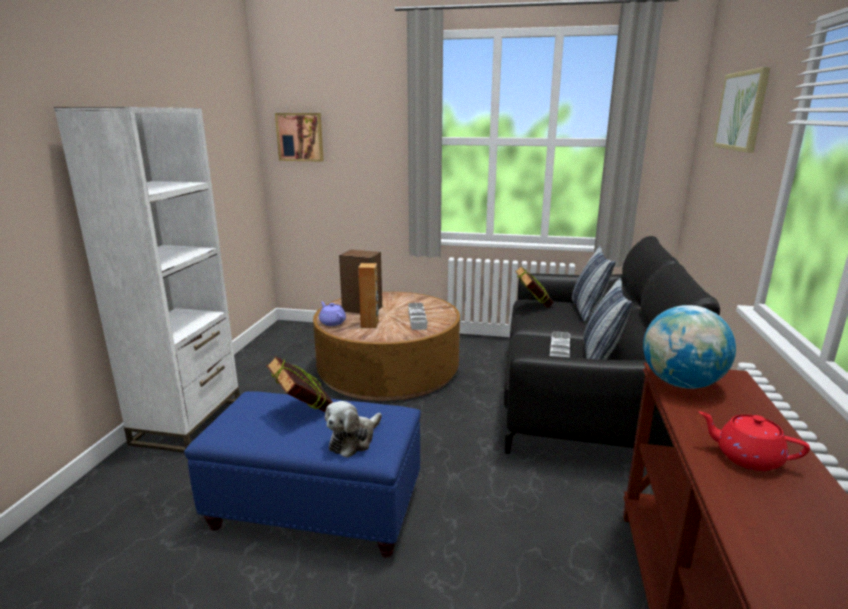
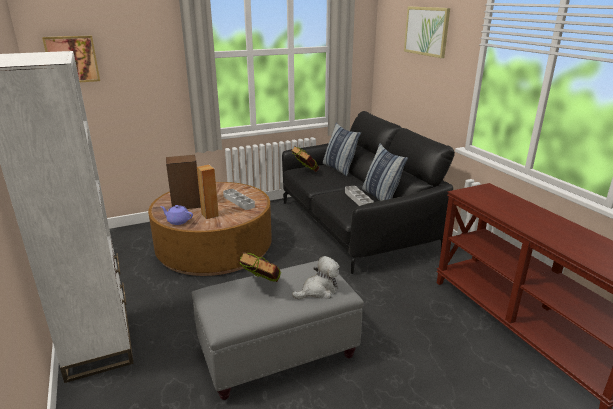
camera: 35 degrees left, 5 degrees up
(317, 508) = (279, 352): blue ottoman -> grey ottoman
(353, 440) = (318, 291): plush toy -> plush toy turned 120 degrees counterclockwise
(681, 383) = (476, 197): globe -> none
(746, 457) = (538, 222): red teapot -> none

